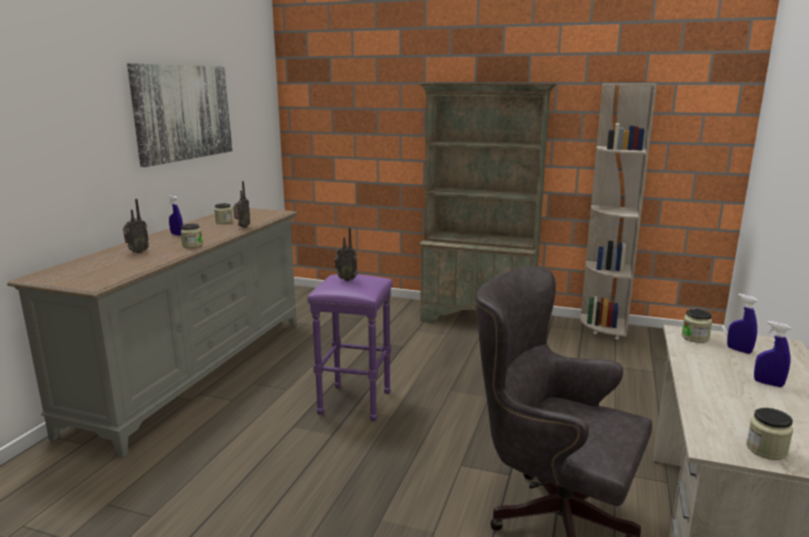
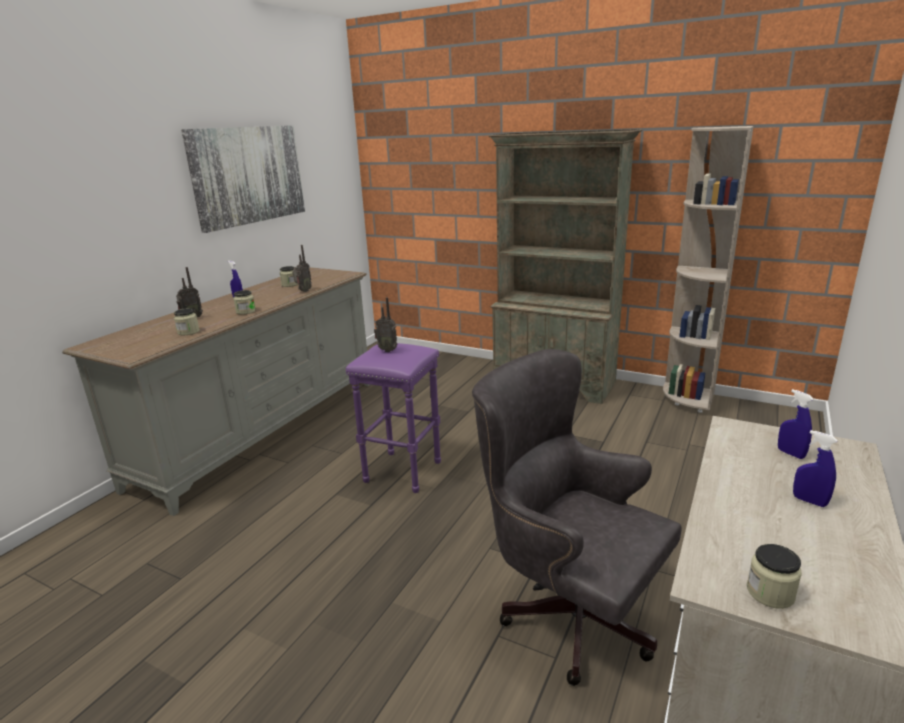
camera: 10 degrees right, 5 degrees up
(695, 338) = (743, 434): jar -> jar (188, 332)

